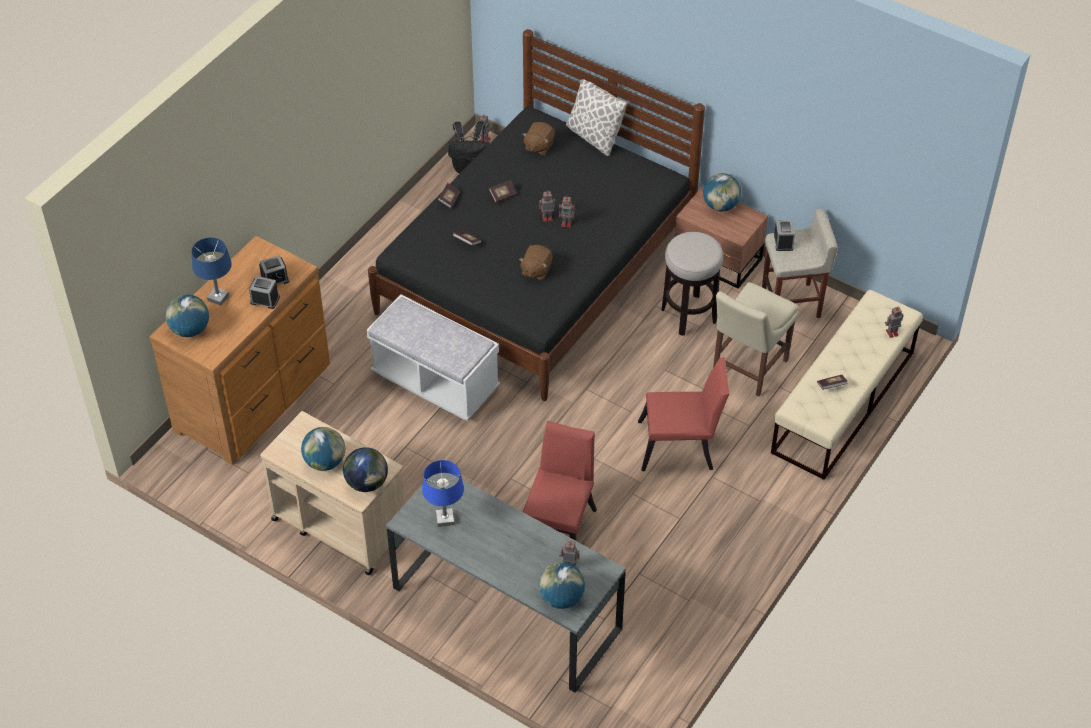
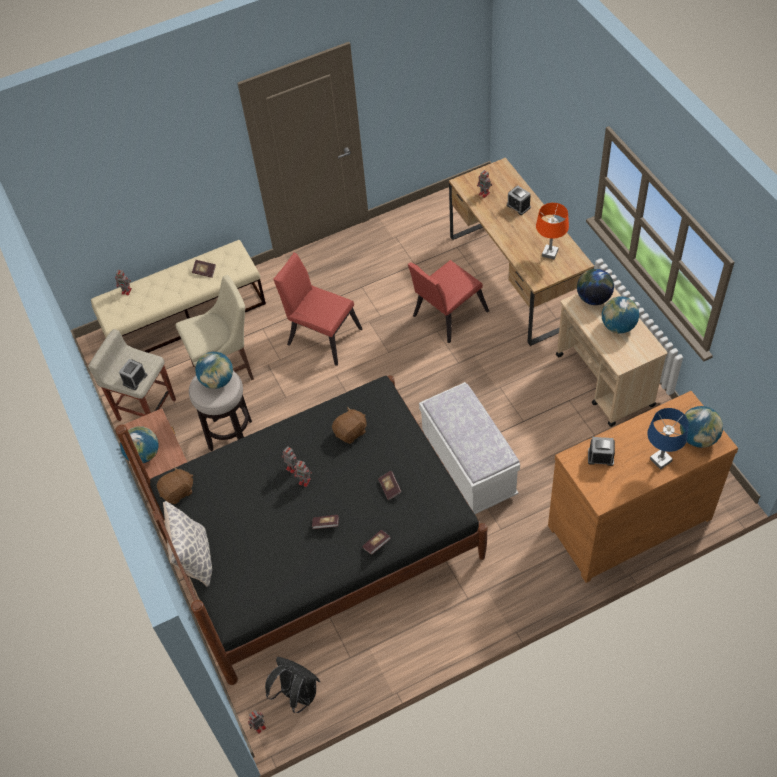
camera: 145 degrees left, 5 degrees up
(265, 300) = (618, 439): alarm clock -> alarm clock (518, 206)
(445, 519) = (549, 253): blue table lamp -> orange table lamp
(506, 608) = (516, 277): grey desk -> brown desk
(539, 146) = (253, 569): brown plush toy -> brown plush toy (178, 492)
(561, 598) = (502, 178): globe -> globe (217, 381)

